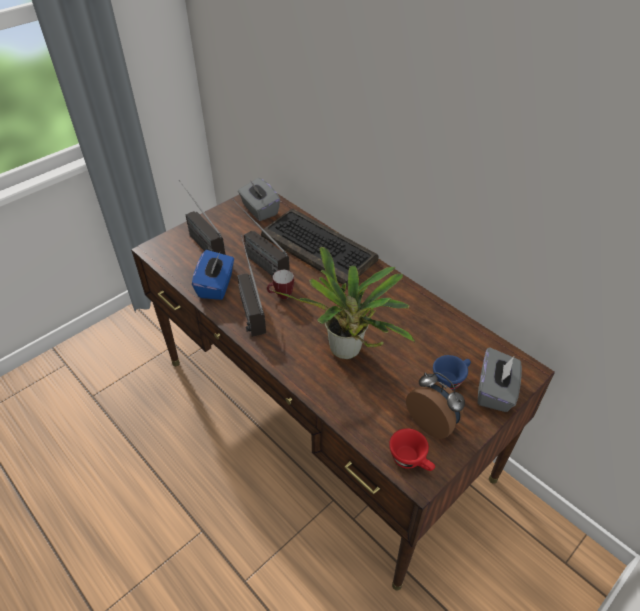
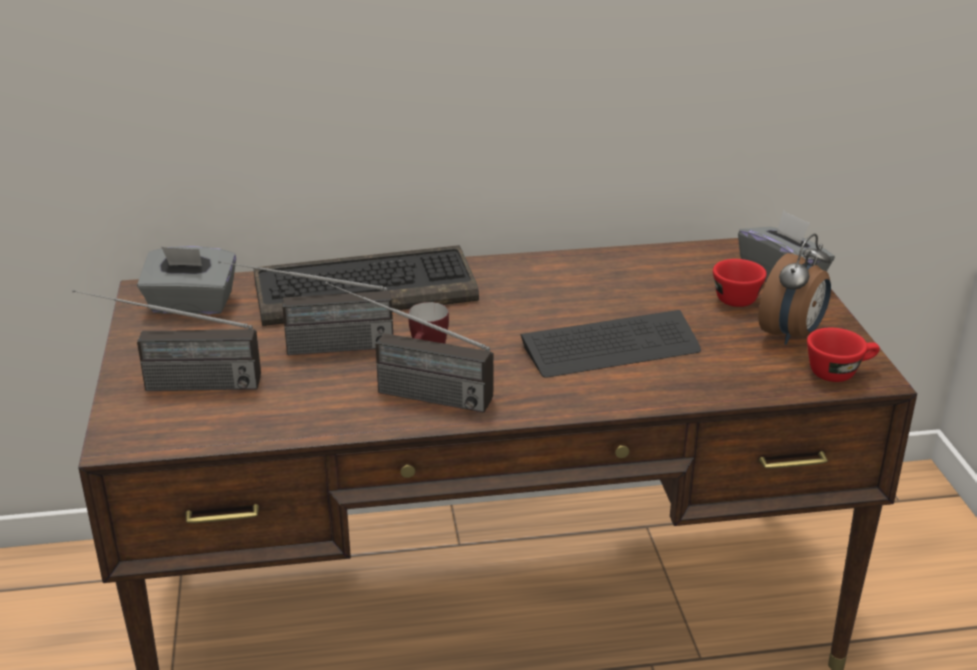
camera: 55 degrees left, 15 degrees down
(216, 286) = (322, 406): blue tissue box -> none
(347, 353) = (611, 347): potted plant -> keyboard
(432, 422) = (792, 335): alarm clock -> alarm clock turned 135 degrees clockwise
(450, 379) = (734, 296): blue cup -> red cup

